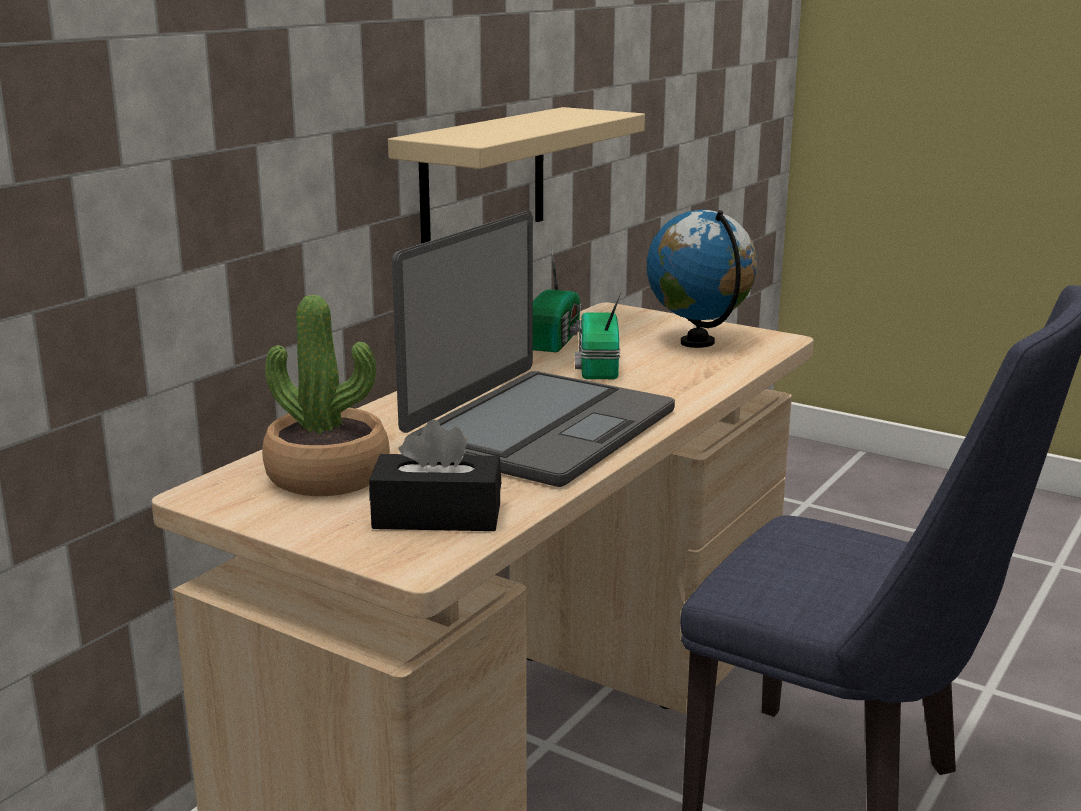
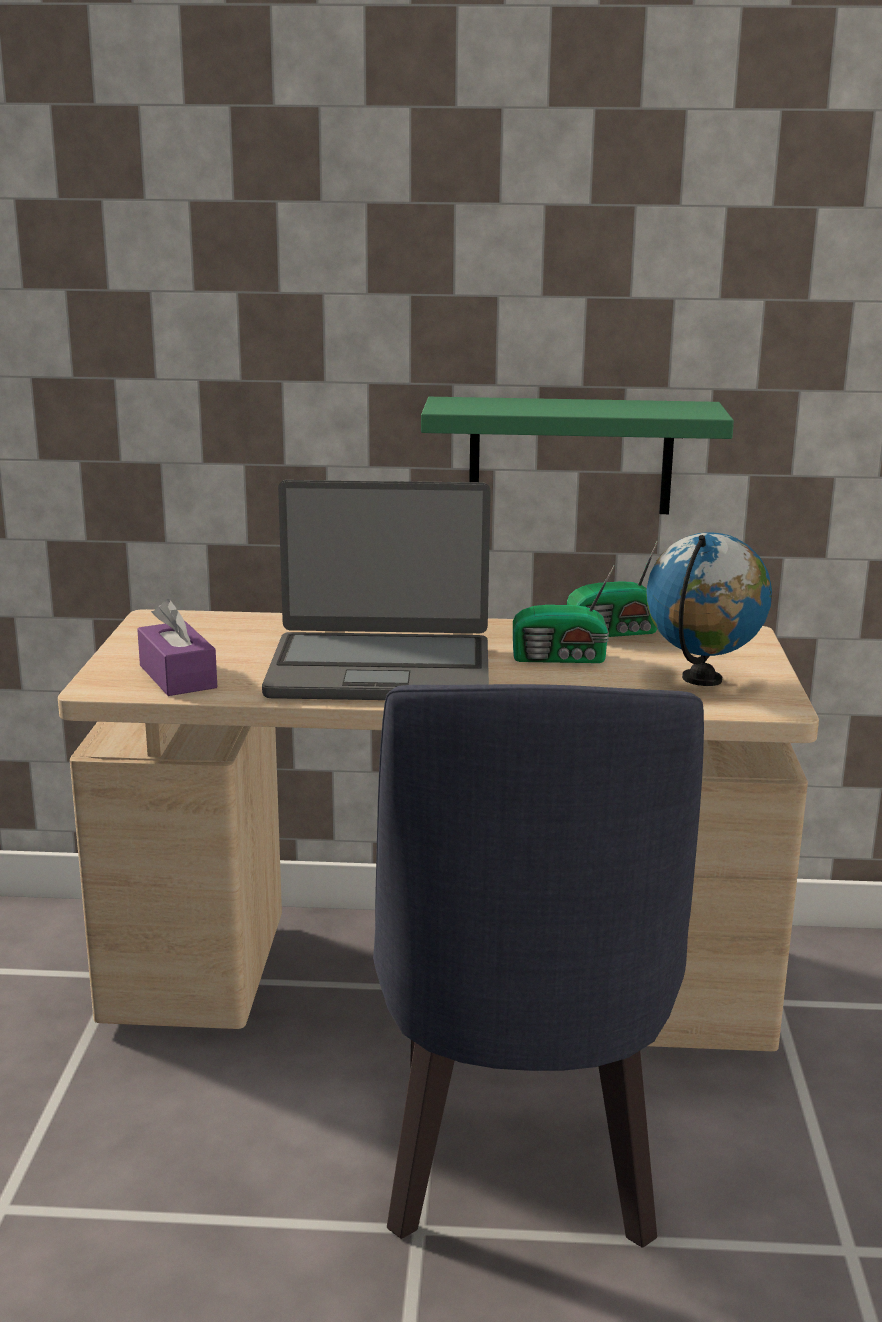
camera: 60 degrees right, 0 degrees up
(328, 476) = (216, 636): potted plant -> none
(437, 516) = (178, 677): black tissue box -> purple tissue box
(483, 180) = (570, 455): beige shelf -> green shelf
(596, 367) = (562, 658): radio -> radio turned 150 degrees counterclockwise

